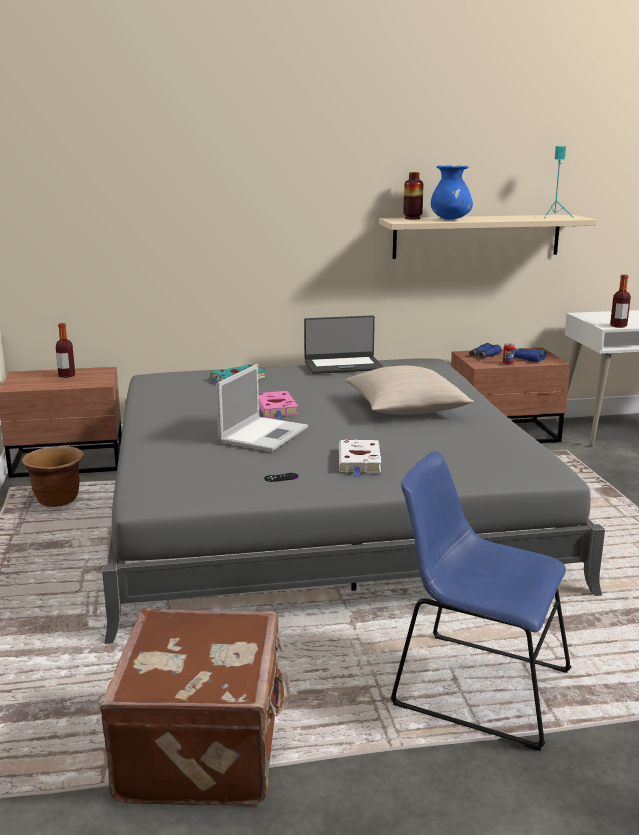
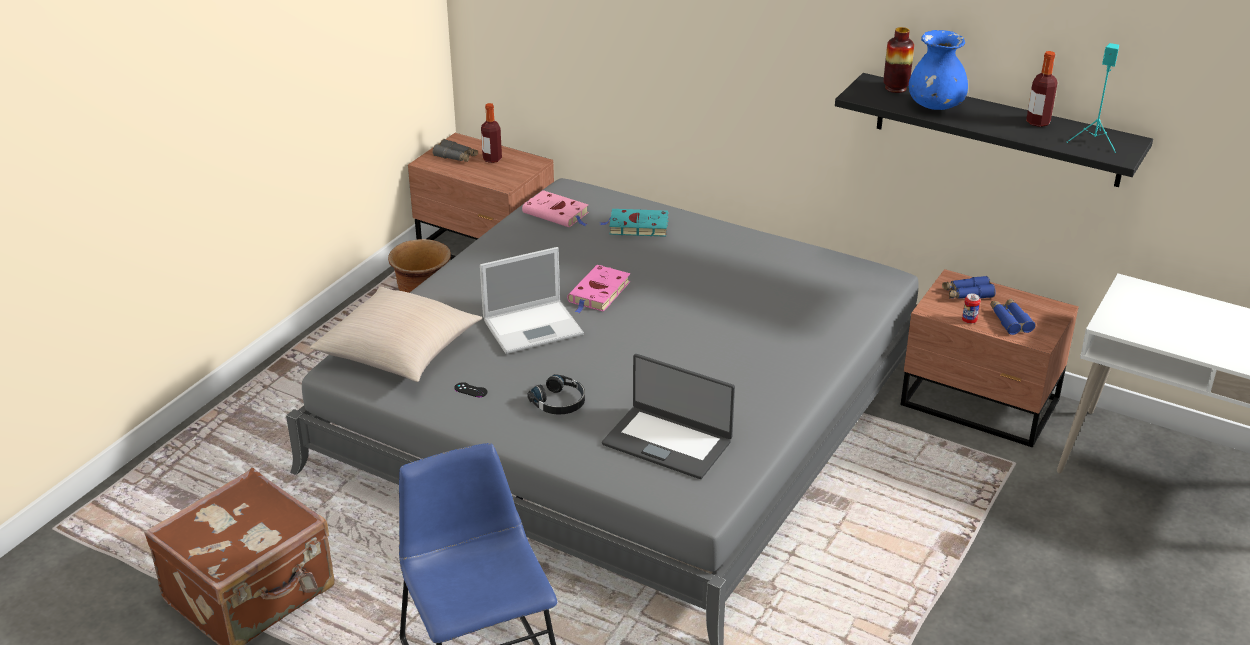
camera: 40 degrees right, 15 degrees up
(33, 380) = (456, 157): none -> grey binoculars
(167, 387) = (557, 213): none -> pink book
(343, 365) = (768, 248): laptop -> laptop (668, 442)
(360, 461) = (559, 402): white book -> black headphones
(405, 408) = (724, 347): beige pillow -> beige pillow (399, 351)
(477, 236) = (998, 130): beige shelf -> black shelf
(618, 326) = (1124, 330): bottle -> bottle (1038, 122)

